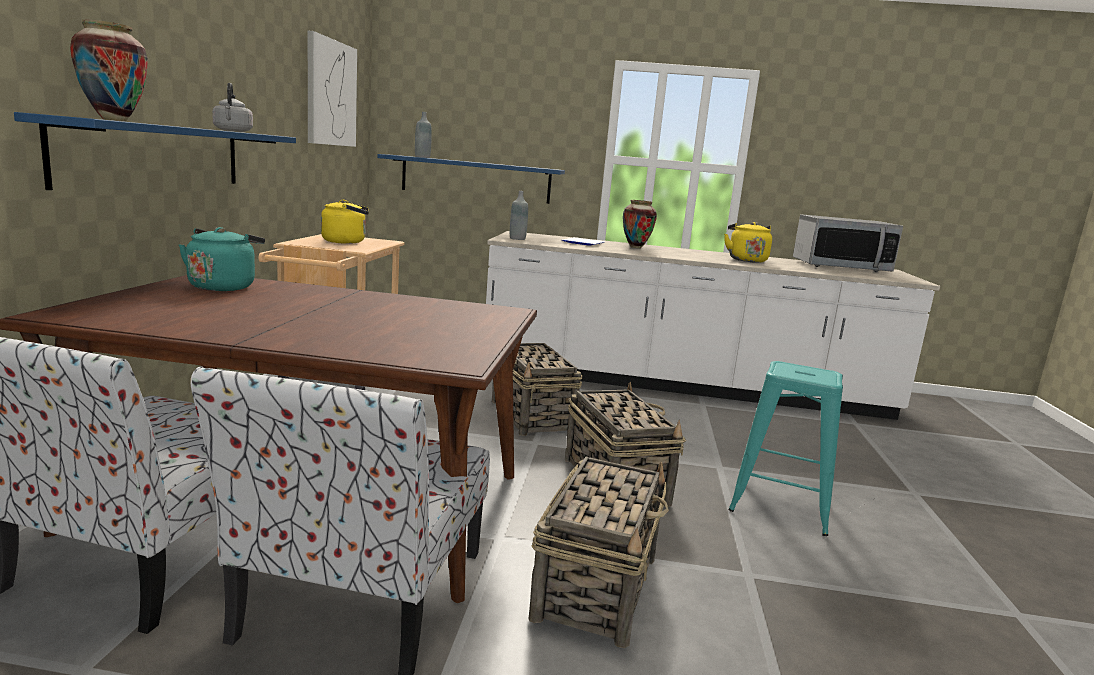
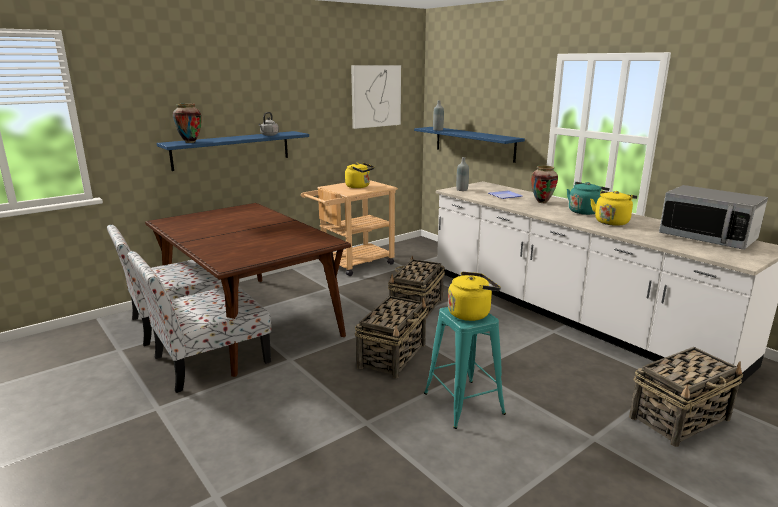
camera: 45 degrees right, 5 degrees up
(223, 286) = (243, 212): turquoise kettle -> turquoise kettle (585, 211)
(597, 586) = (289, 394): basket -> basket (680, 418)
(806, 371) = (471, 313): none -> yellow kettle

